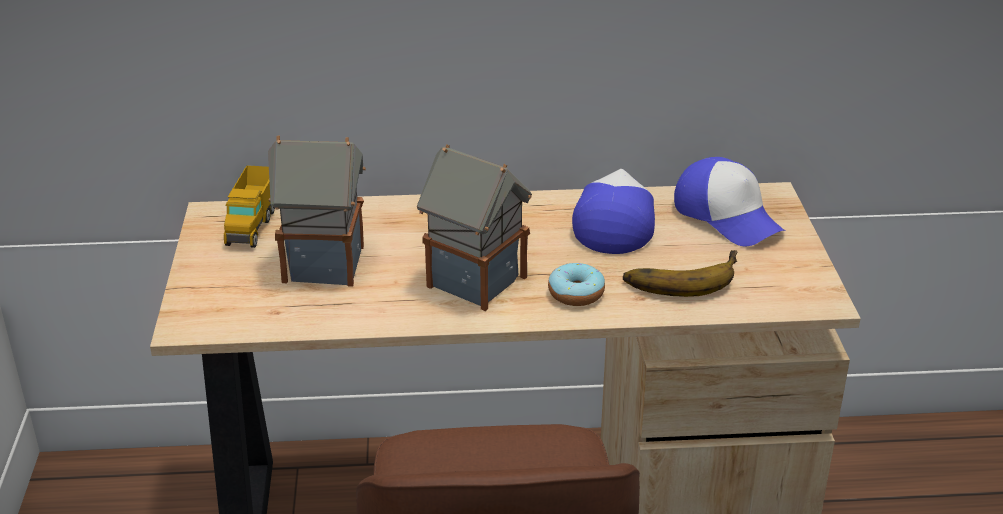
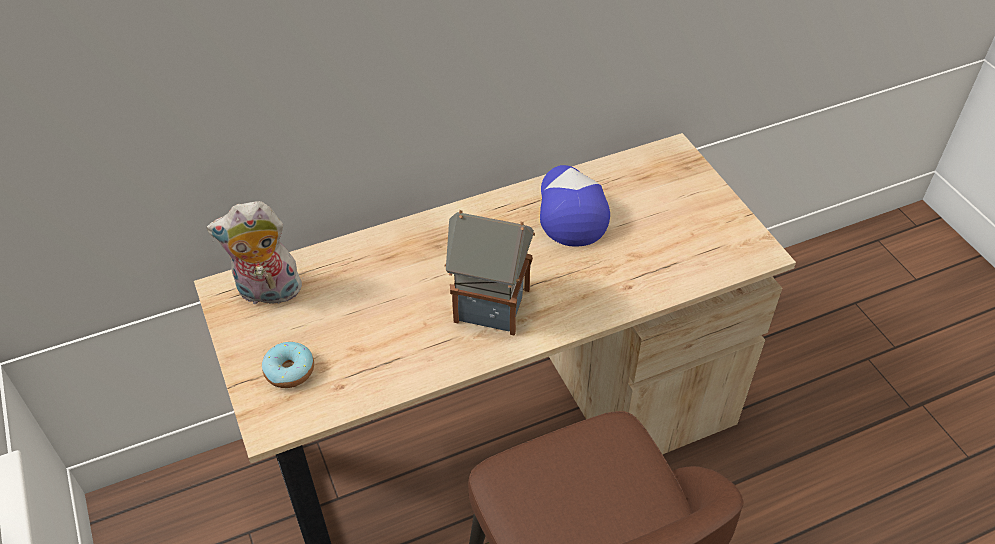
camera: 20 degrees left, 15 degrees up
(252, 225) = (267, 293): toy truck -> plush toy
(326, 264) = (356, 320): toy house -> none
(576, 294) = (577, 296): donut -> donut (289, 371)
(680, 276) = (647, 256): banana -> none
(727, 216) = (653, 182): cap -> none

